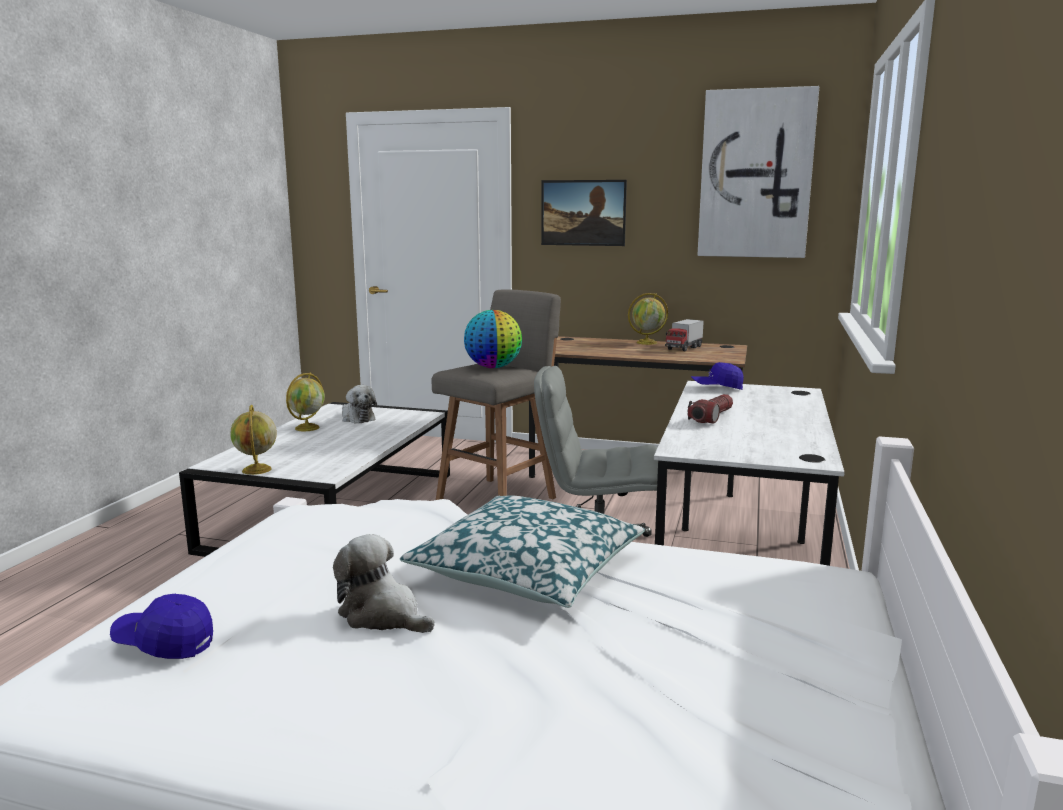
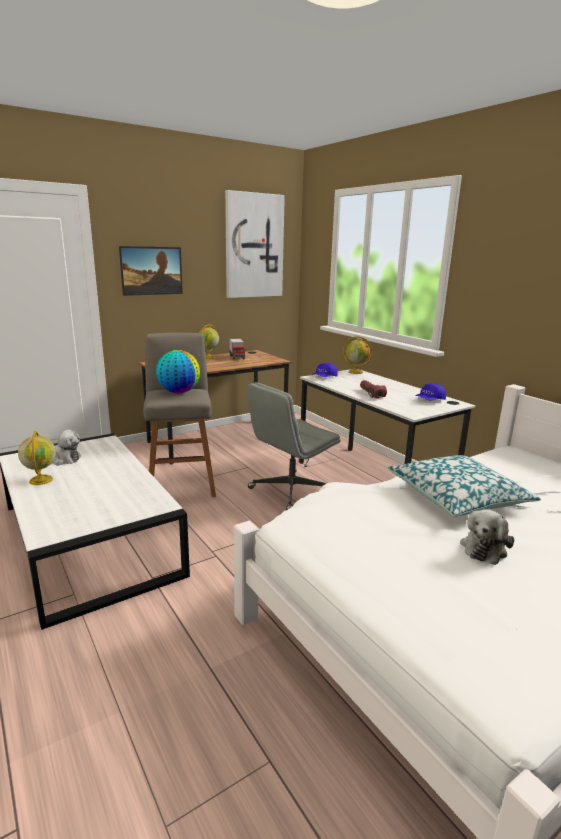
camera: 50 degrees left, 5 degrees up
(164, 643) = (474, 627): blue cap -> blue cap (429, 400)
(257, 470) = (98, 525): globe -> globe (356, 372)
(383, 615) = (484, 548): plush toy -> plush toy turned 45 degrees counterclockwise

